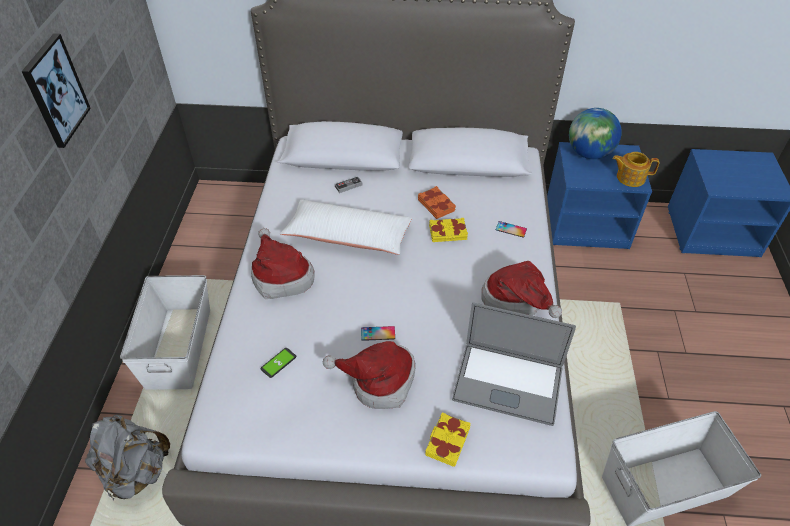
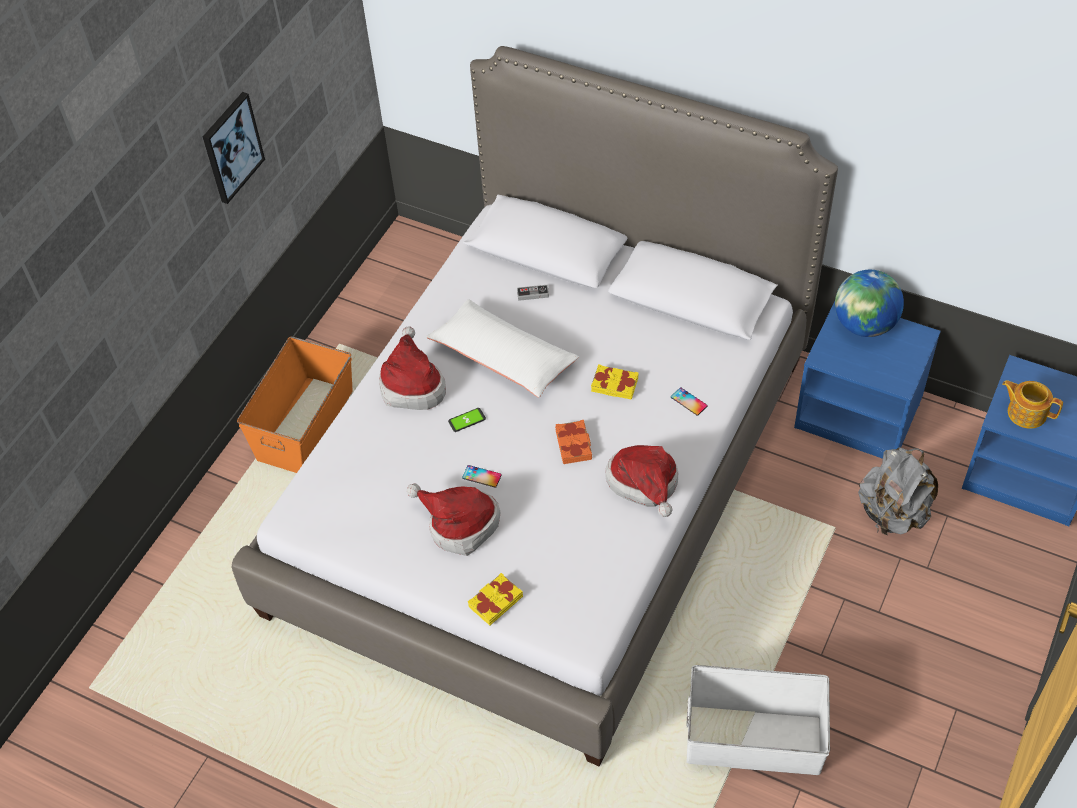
camera: 25 degrees right, 5 degrees up
(136, 471) = (224, 542): grey backpack -> grey backpack (893, 513)
(178, 348) = (304, 425): white storage box -> orange storage box
(278, 363) = (372, 476): phone -> phone (467, 420)
(436, 205) = (620, 346): orange book -> orange book (574, 444)
(507, 383) = (585, 567): laptop -> none
(630, 177) = (895, 372): teapot -> teapot (1026, 412)

